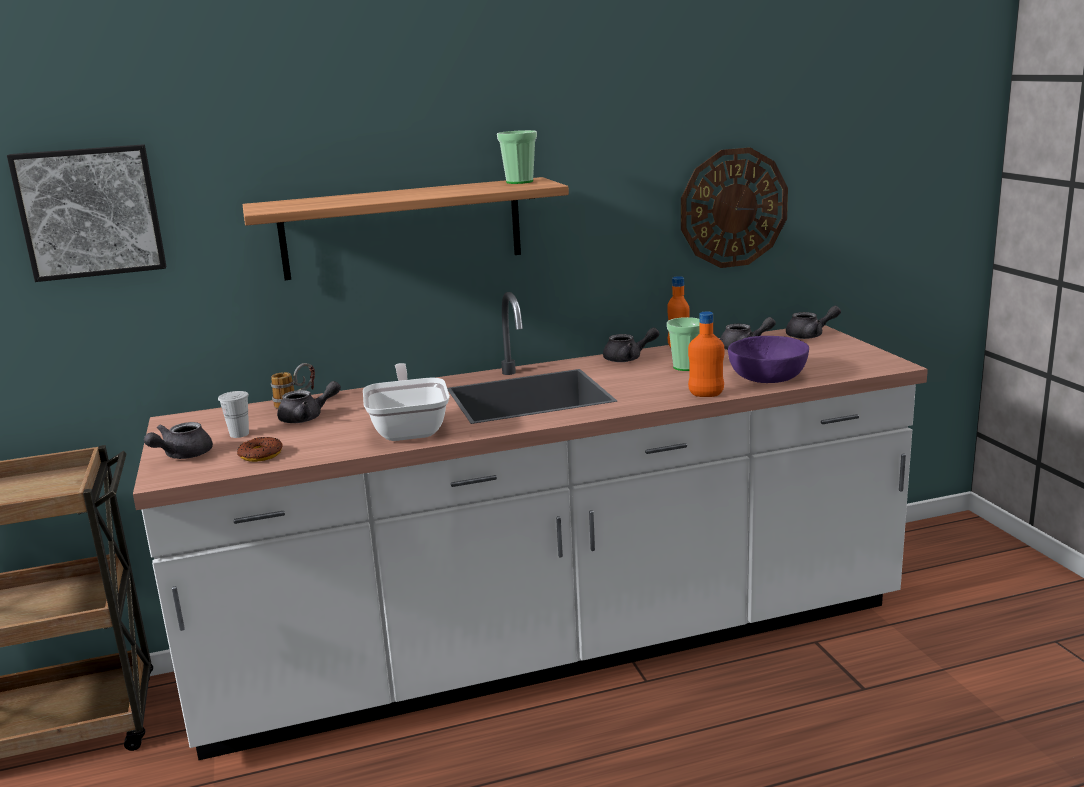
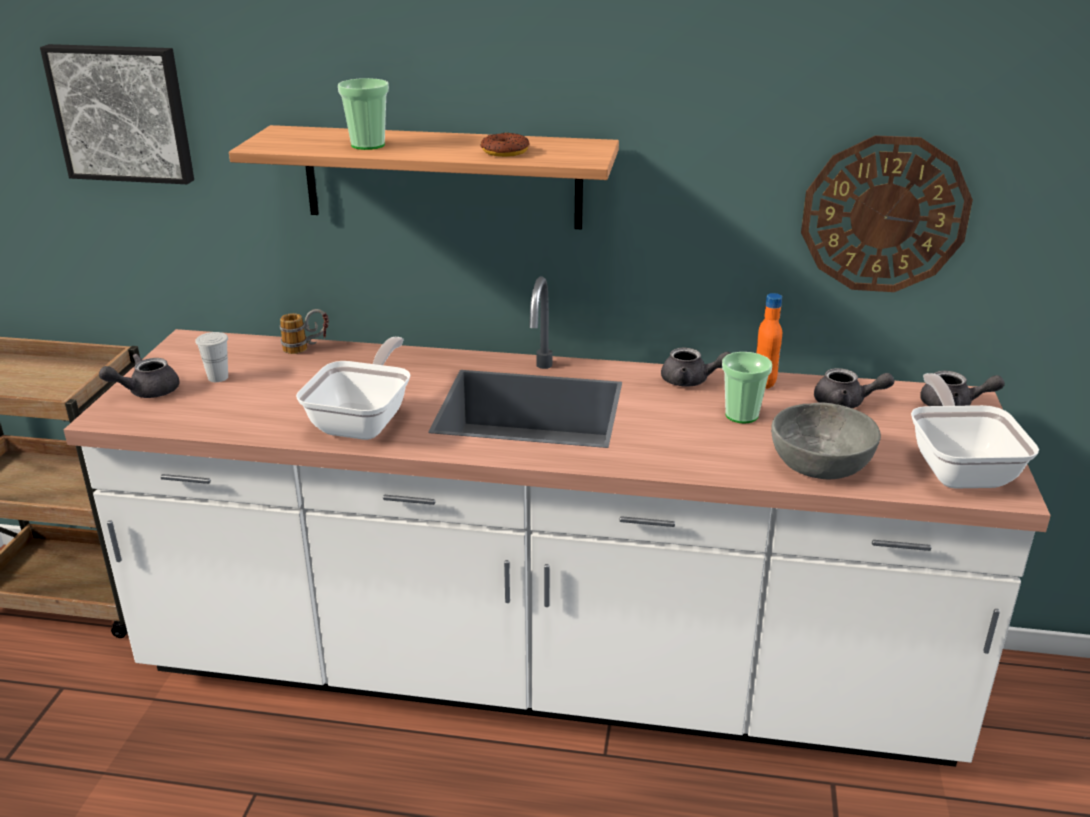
camera: 25 degrees right, 10 degrees up
(260, 455) = (205, 413): donut -> donut (504, 151)
(307, 418) = (294, 373): grey teapot -> none
(519, 182) = (573, 146): cup -> cup (368, 145)
(706, 395) = (715, 470): orange bottle -> none
(767, 377) = (820, 463): purple bowl -> grey bowl
(851, 360) = (959, 467): none -> frying pan

